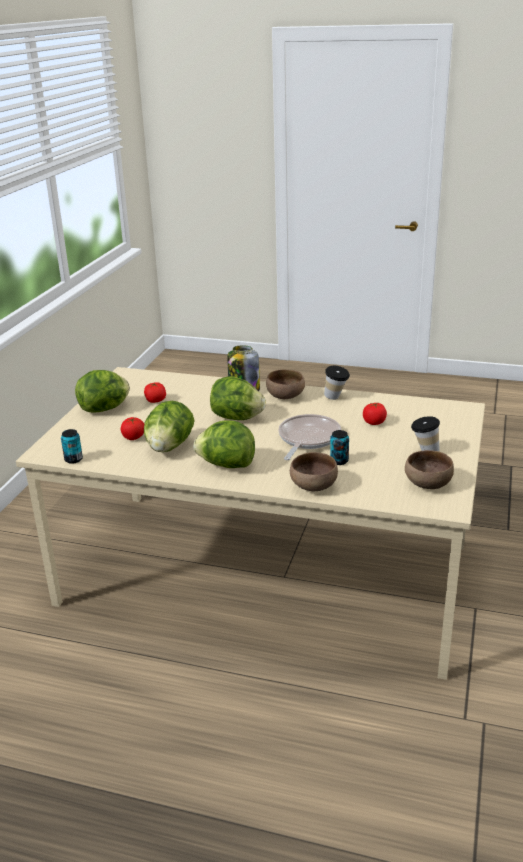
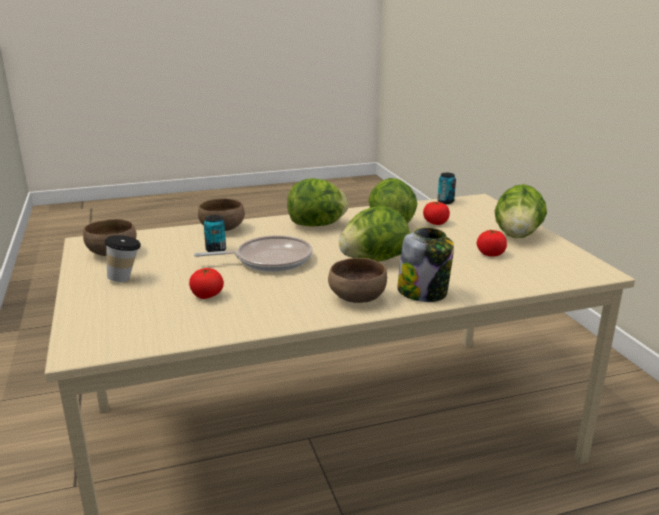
camera: 145 degrees right, 5 degrees down
(307, 439) = (269, 260): frying pan -> frying pan turned 90 degrees counterclockwise
(336, 398) = (288, 314): cup -> none

